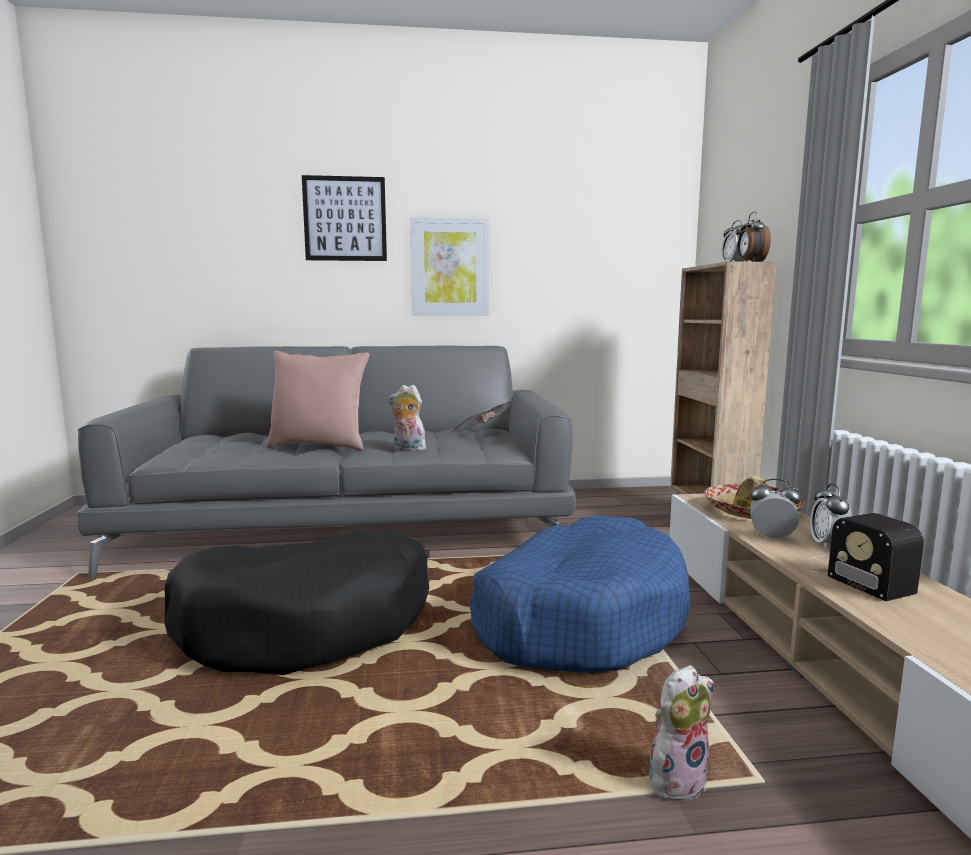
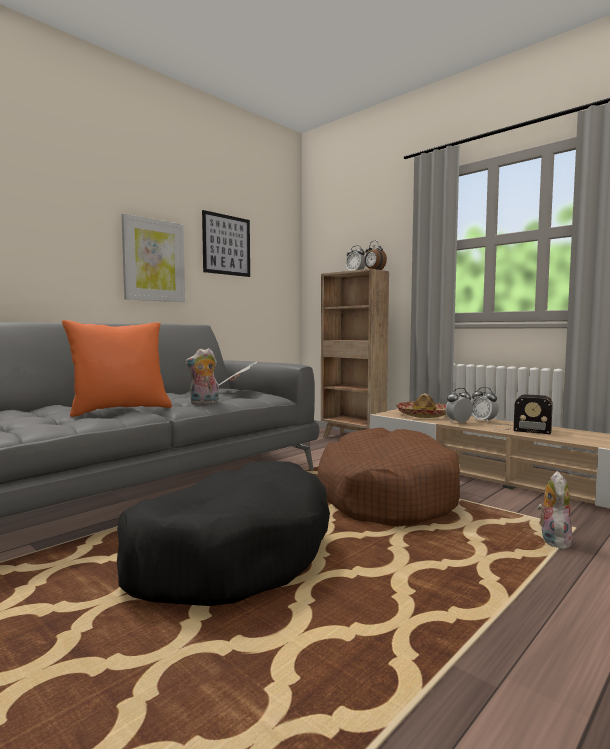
camera: 40 degrees left, 5 degrees down
(319, 446) = (120, 410): pink pillow -> orange pillow
(345, 219) = (62, 205): picture -> picture (226, 245)
(579, 618) = (385, 496): blue dog bed -> brown dog bed

